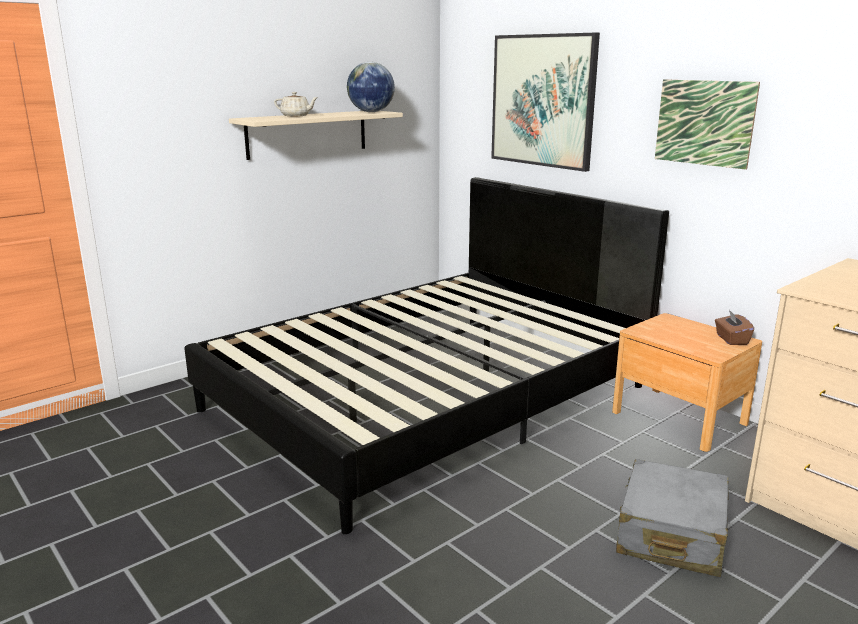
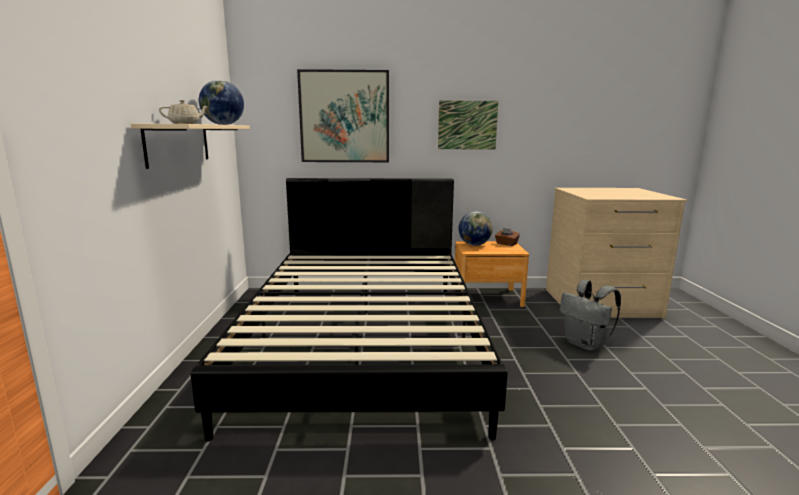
camera: 50 degrees left, 5 degrees down
(671, 534) = (586, 344): grey suitcase -> grey backpack
(675, 325) = (474, 245): none -> globe

